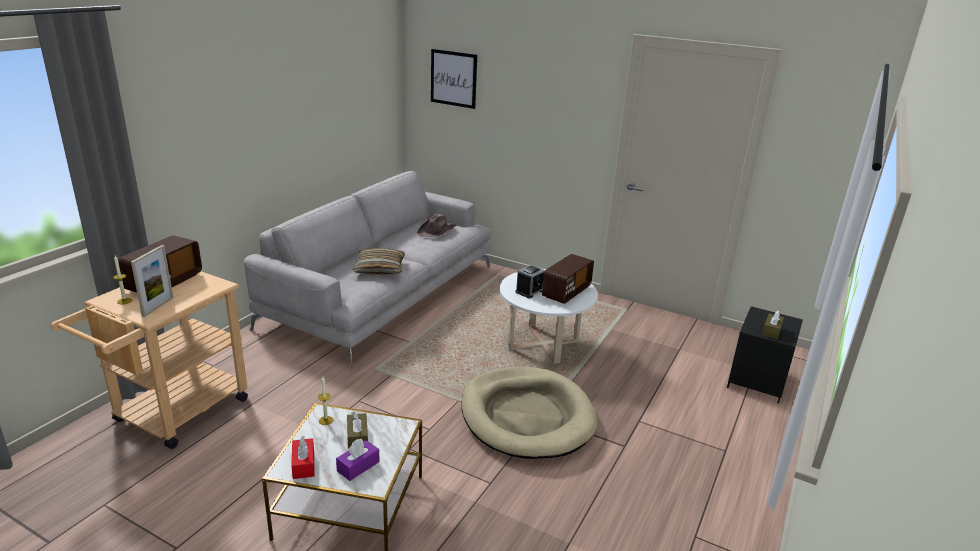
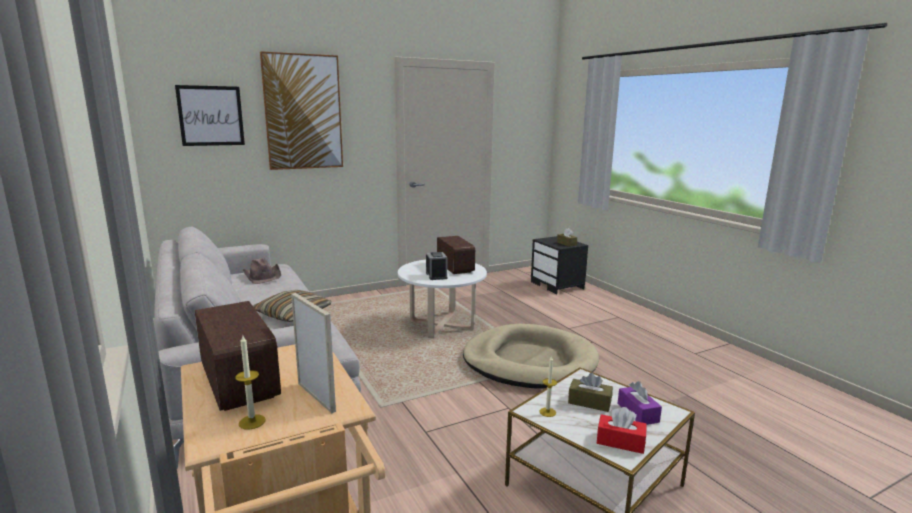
camera: 55 degrees left, 10 degrees down
(528, 86) = (303, 112): none -> picture

